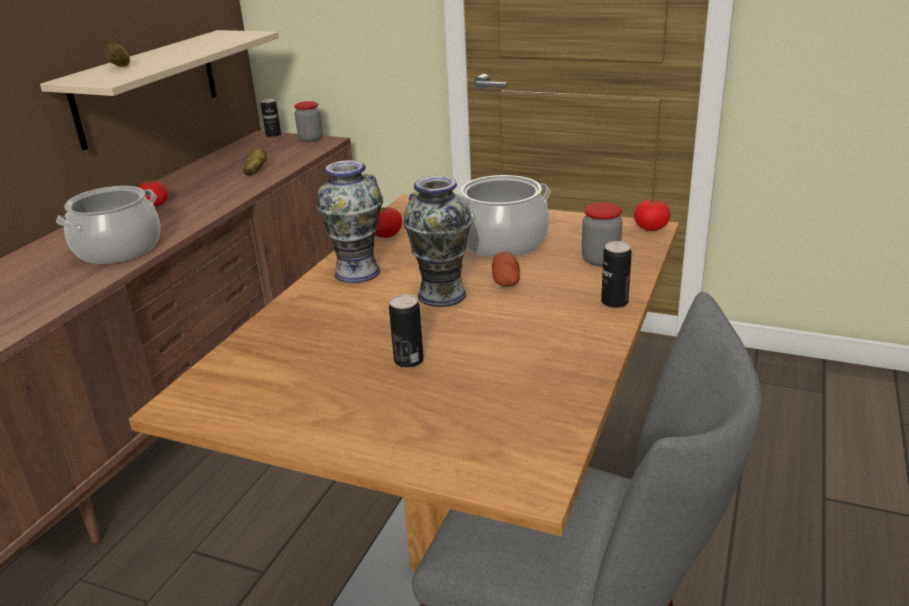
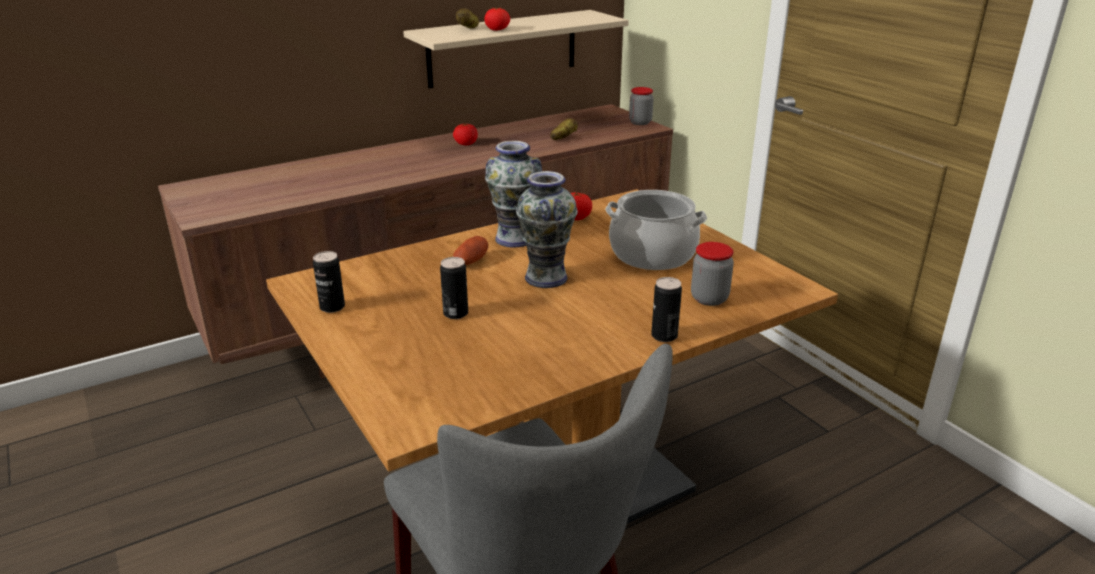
camera: 35 degrees right, 0 degrees up
(118, 249) = (404, 169): cooking pot -> none
(273, 135) = (617, 111): can -> can (332, 307)
(506, 281) = (607, 285): potato -> potato (471, 261)
(651, 228) = (801, 289): tomato -> tomato (497, 30)

